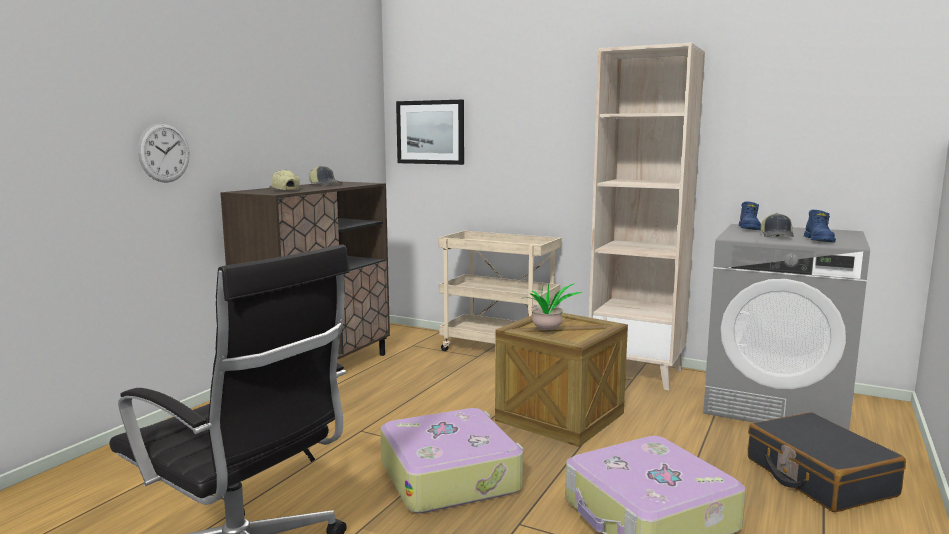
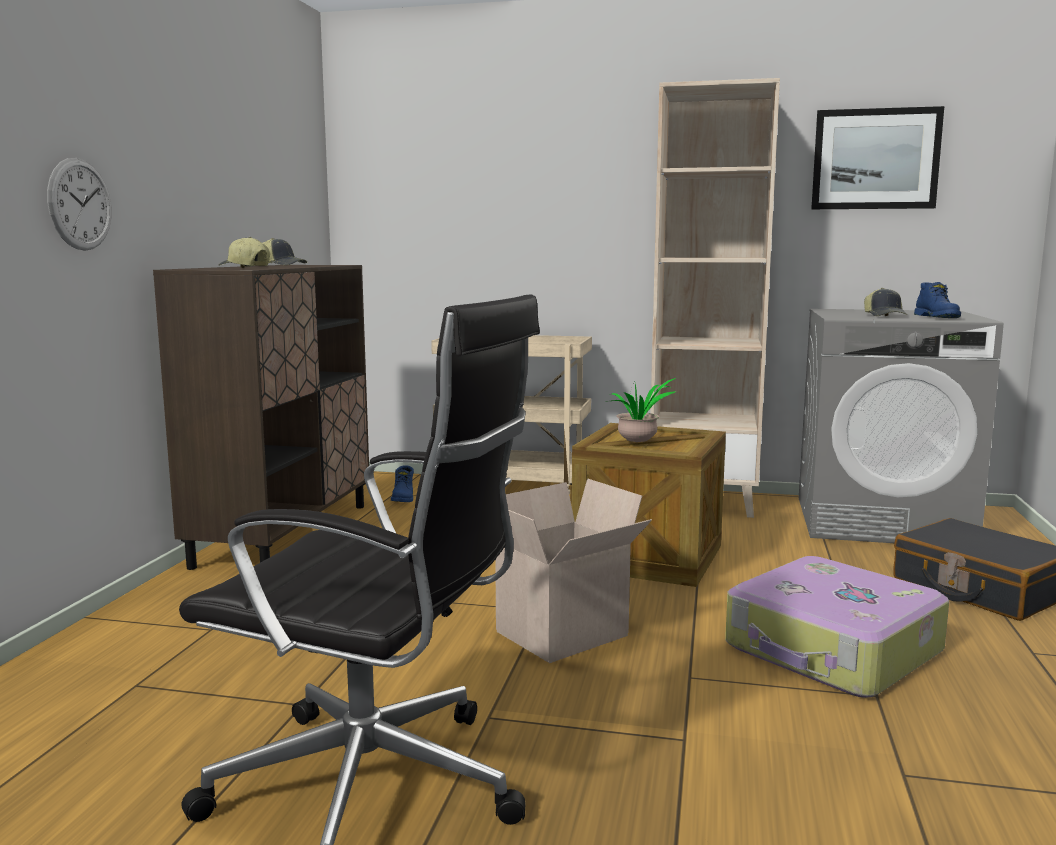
camera: 15 degrees left, 0 degrees up
(430, 132) = (399, 200): picture -> picture (875, 159)
(450, 475) = (562, 635): suitcase -> cardboard box
(749, 229) = (841, 311): blue boot -> blue boot (403, 498)

